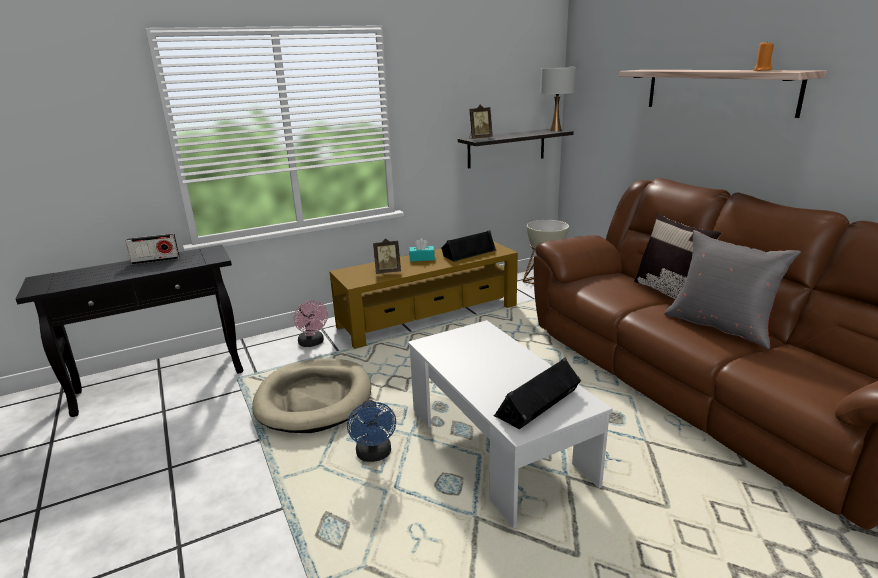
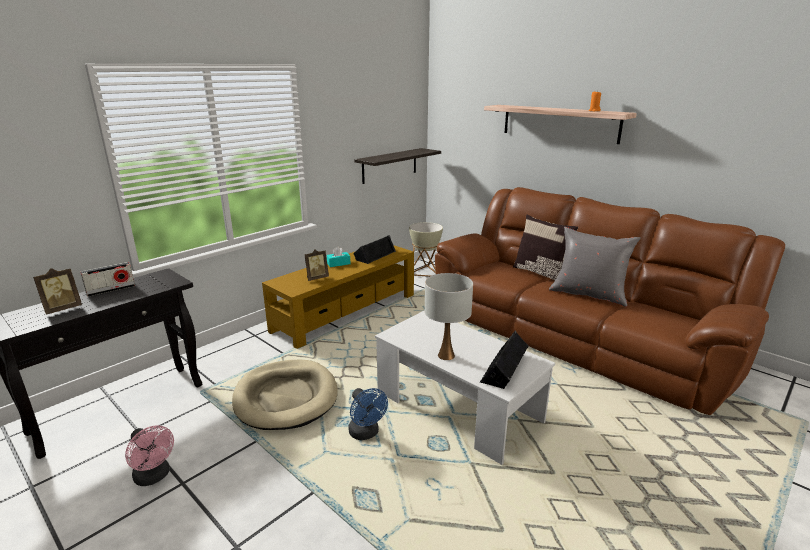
camera: 20 degrees left, 0 degrees up
(312, 343) = (254, 349): pink fan -> pink fan (154, 477)
(479, 138) = (374, 159): picture frame -> picture frame (63, 309)
(555, 130) = (426, 150): white table lamp -> white table lamp (446, 355)

